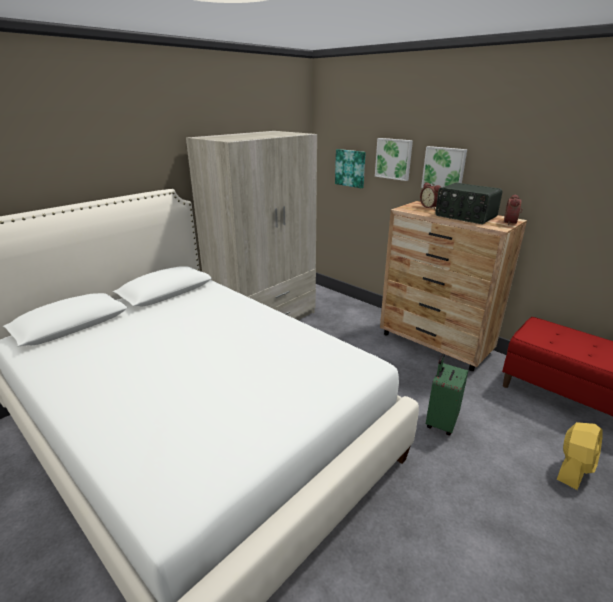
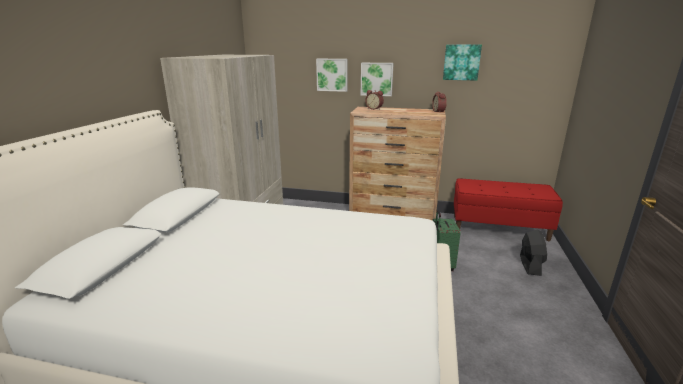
camera: 30 degrees left, 5 degrees down
(350, 168) = (291, 86): picture -> picture (461, 62)
(465, 216) = (406, 111): radio -> none
(574, 468) = (530, 265): yellow fan -> black fan

